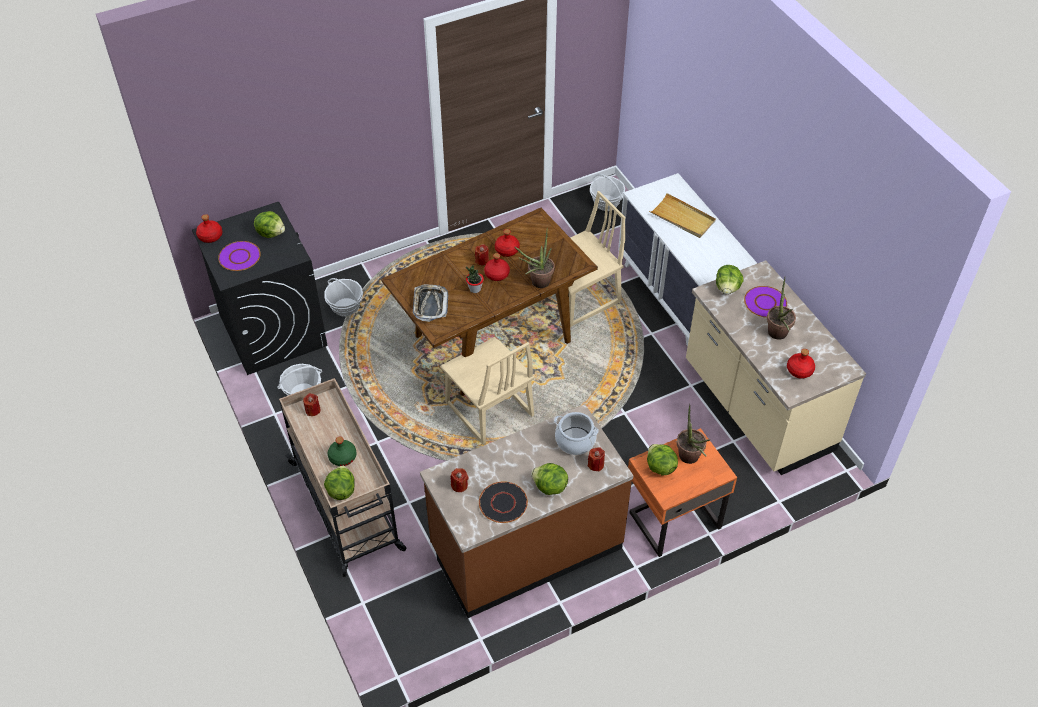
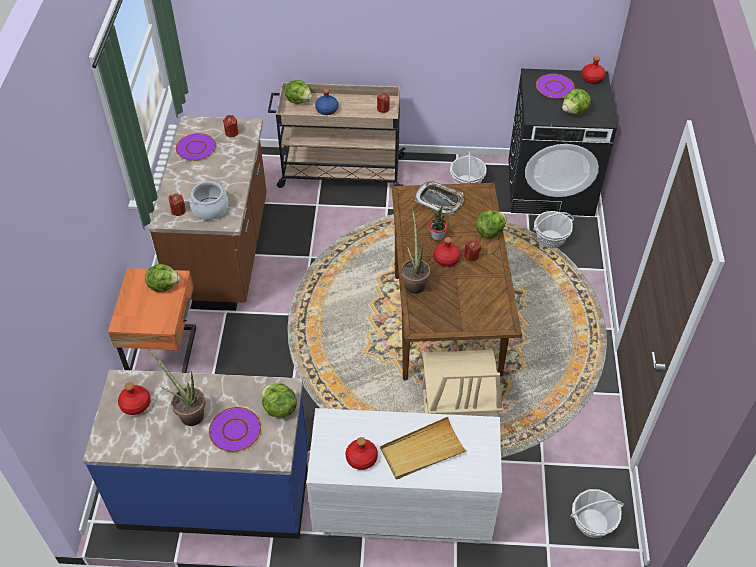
camera: 120 degrees right, 0 degrees up
(342, 457) = (327, 110): green bottle -> blue bottle
(488, 410) = (367, 286): beige chair -> none
(503, 503) = (196, 148): black plate -> purple plate
(507, 250) = (474, 280): red bottle -> red bottle (361, 458)
(549, 487) = (184, 177): lettuce -> lettuce (489, 232)
(690, 459) = (152, 309): potted plant -> none
(756, 408) = (216, 490): beige counter -> blue counter

